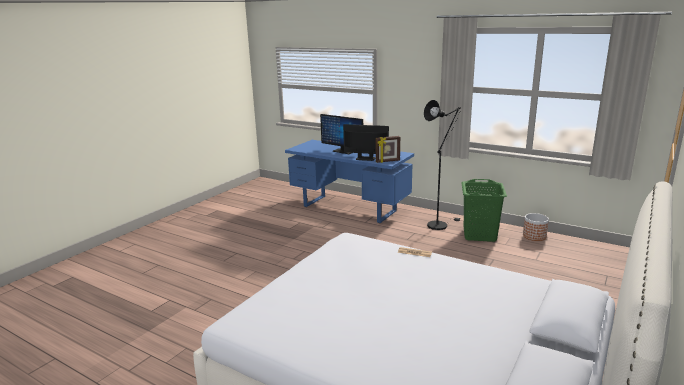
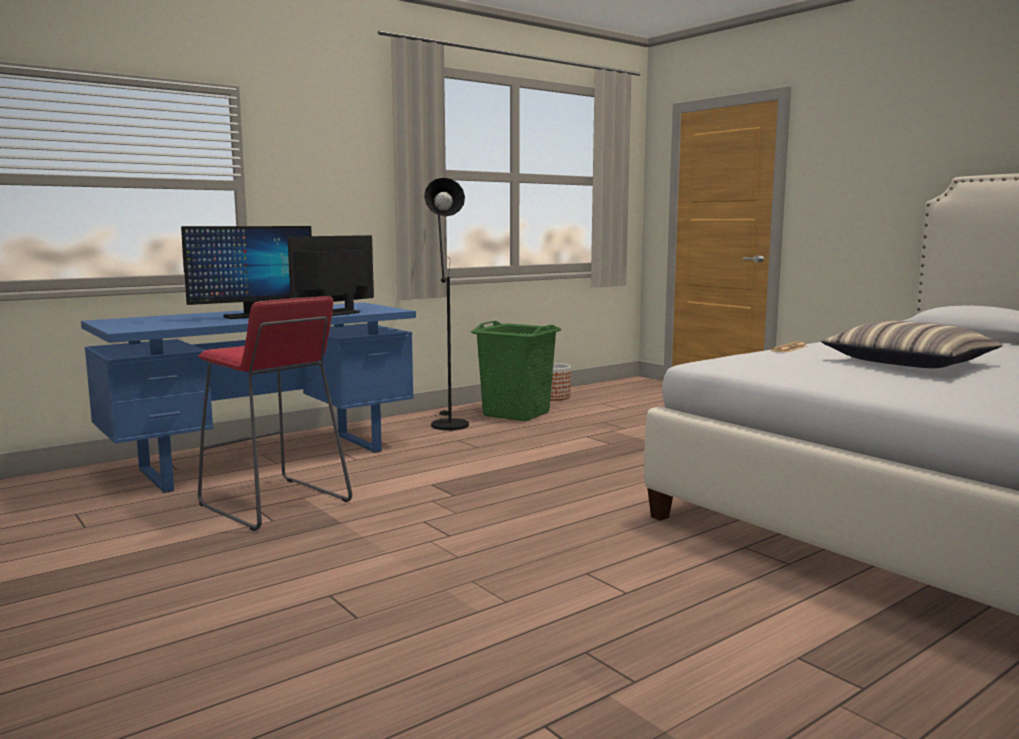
camera: 70 degrees left, 10 degrees down
(305, 224) = (274, 503): none -> red stool
(384, 285) = (909, 363): none -> pillow
(388, 161) = (383, 309): picture frame -> none

